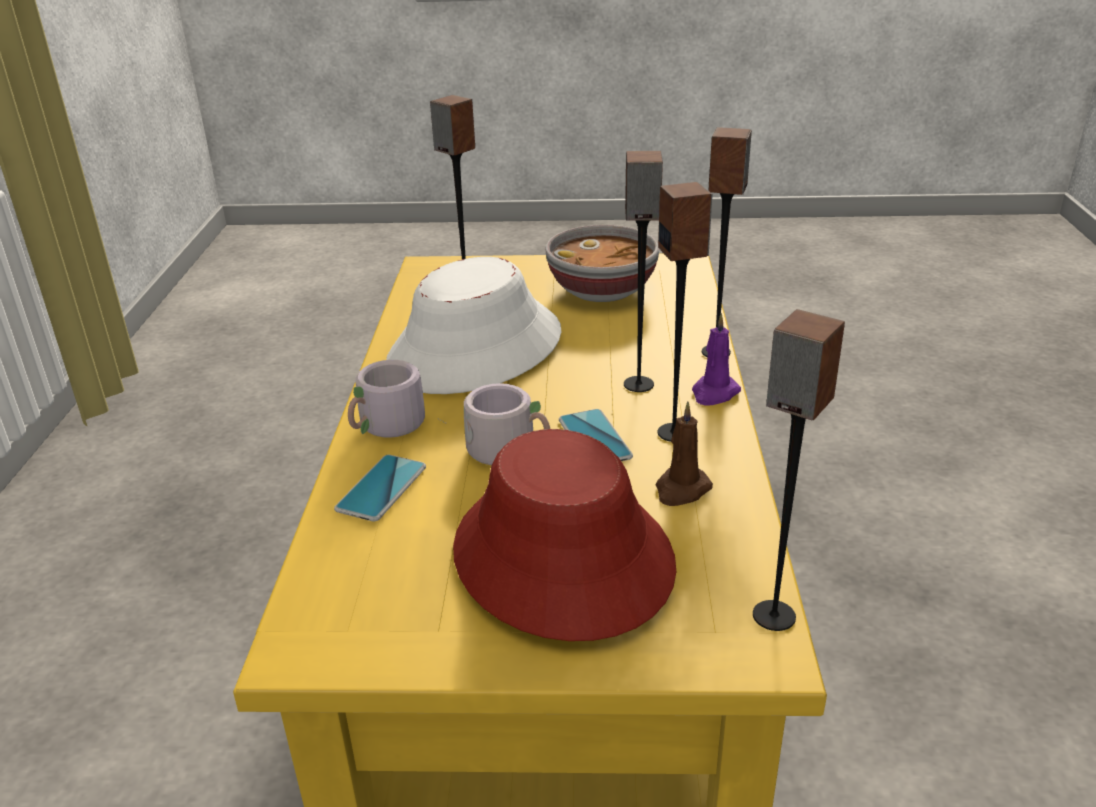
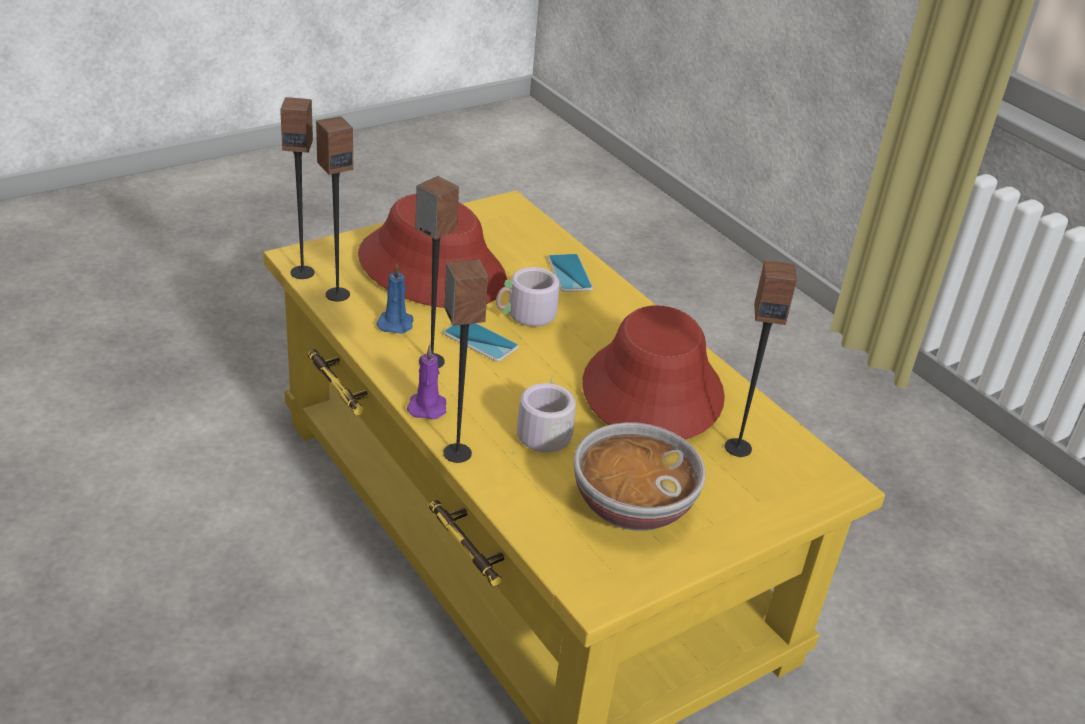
camera: 140 degrees right, 5 degrees up
(389, 428) = (618, 308): grey mug -> grey mug (541, 432)
(476, 349) = (651, 391): white hat -> red hat
(638, 385) = (491, 396): speaker -> speaker (337, 294)
(681, 490) = (395, 323): brown candle -> blue candle

